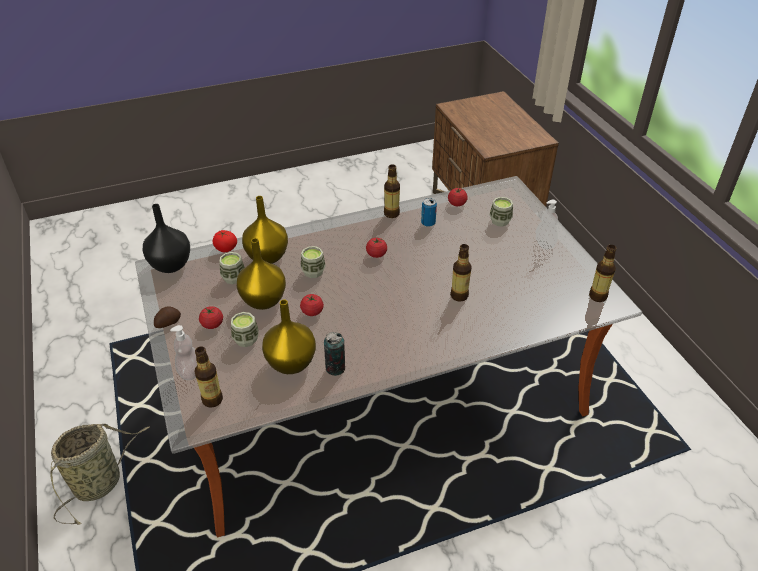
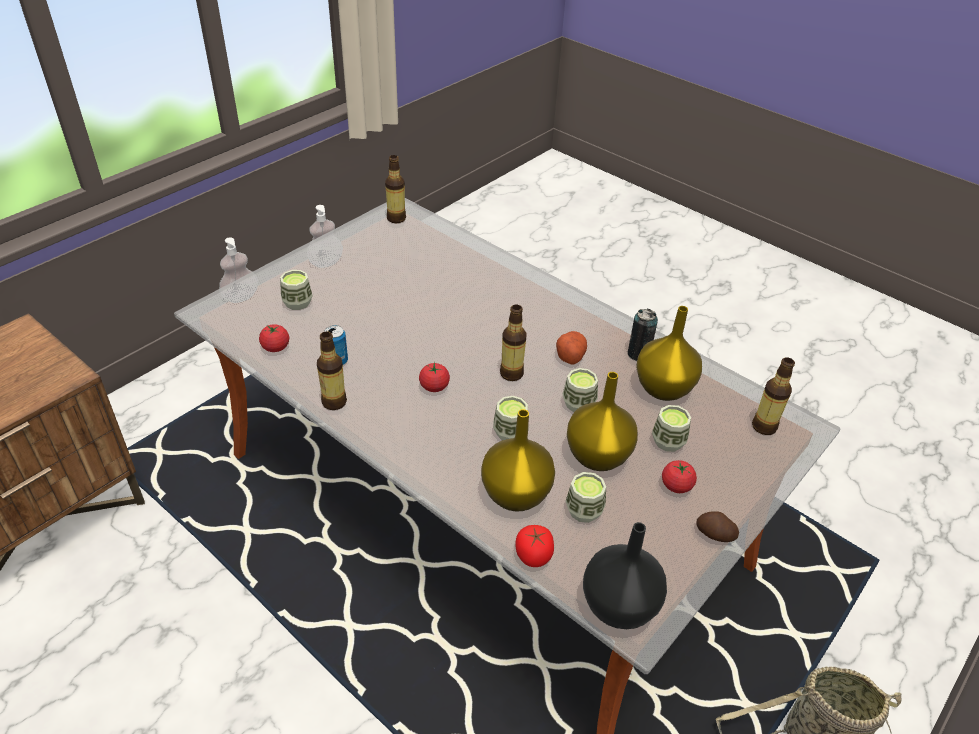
camera: 120 degrees left, 0 degrees up
(190, 371) = (754, 466): soap dispenser -> soap dispenser (241, 297)
(312, 312) = (578, 403): tomato -> cup
(361, 329) = (570, 355): none -> potato
(459, 296) = (461, 301): bottle -> bottle (511, 373)

